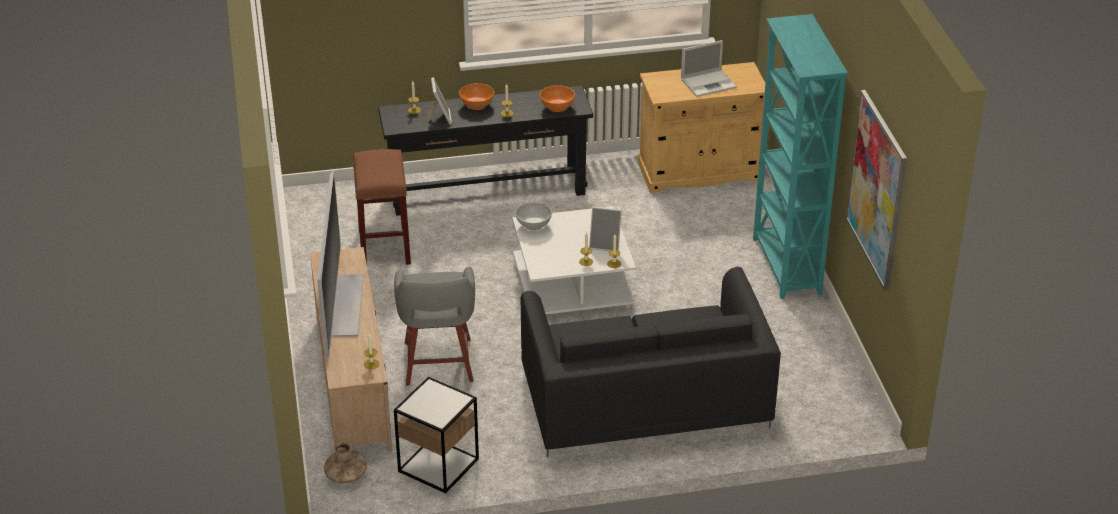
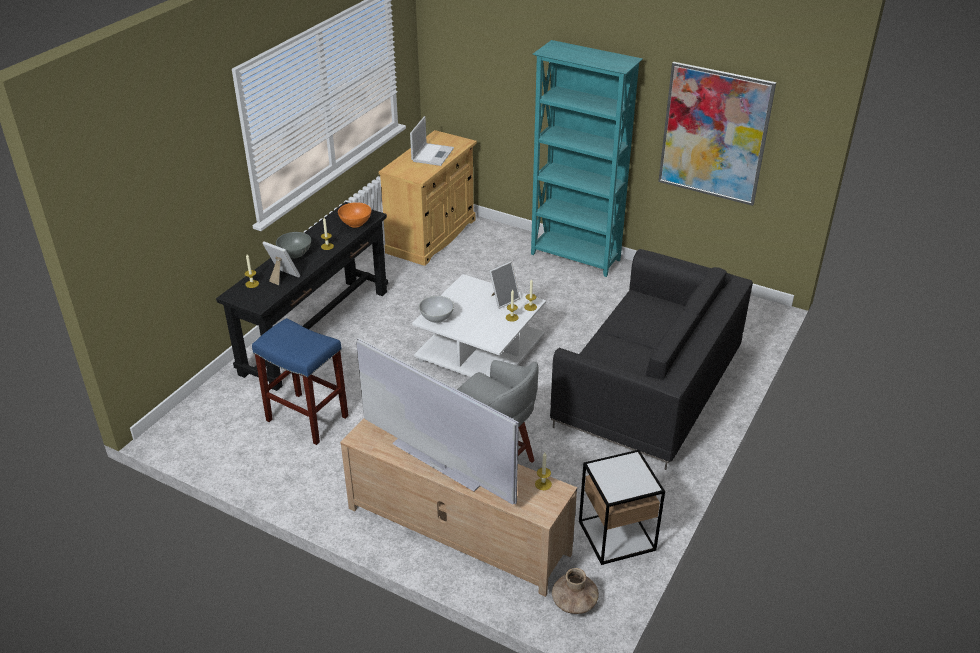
camera: 50 degrees left, 0 degrees up
(384, 246) = (306, 418): brown stool -> blue stool
(477, 105) = (295, 254): orange bowl -> grey bowl

